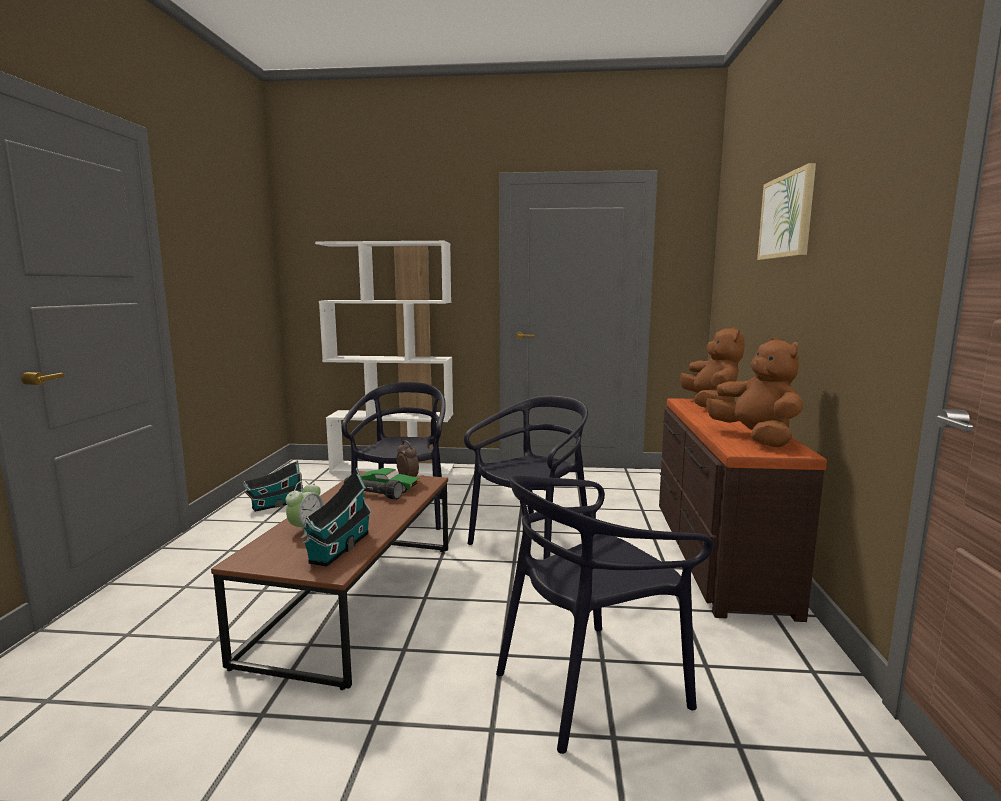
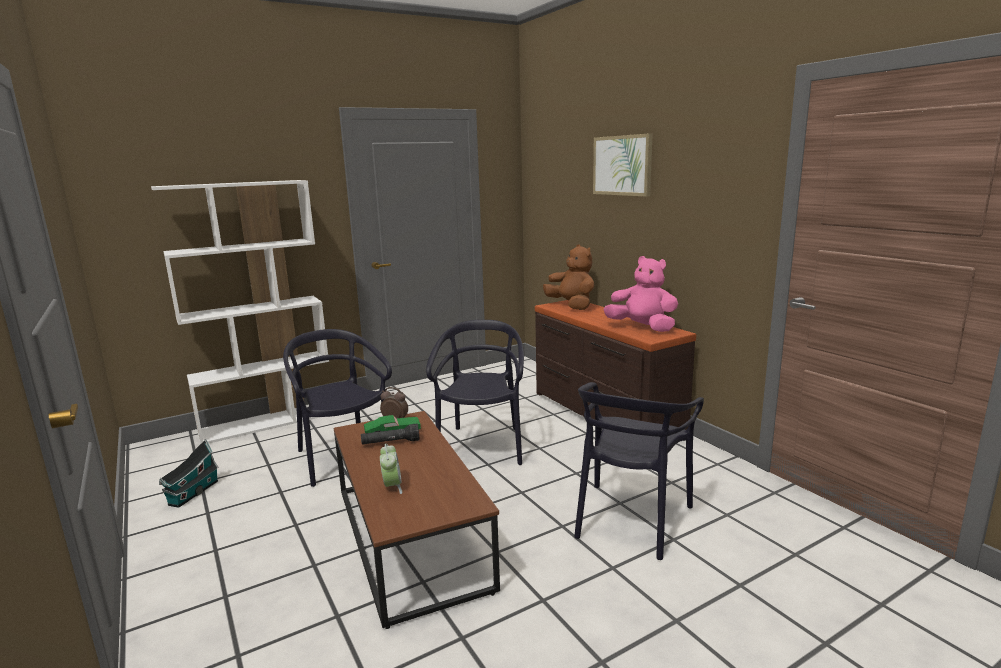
camera: 35 degrees left, 5 degrees up
(338, 549) = (447, 490): toy house -> none
(755, 438) = (642, 328): brown plush toy -> pink plush toy

